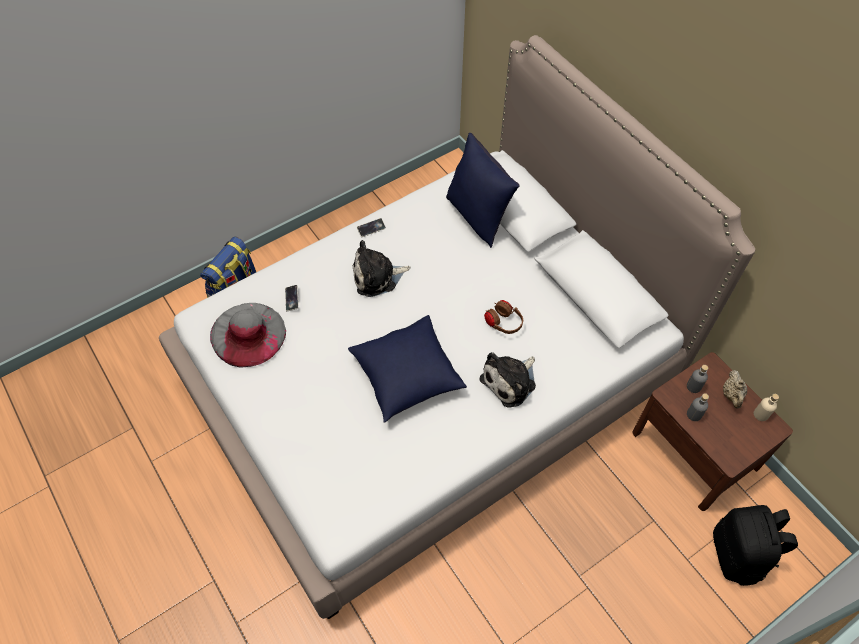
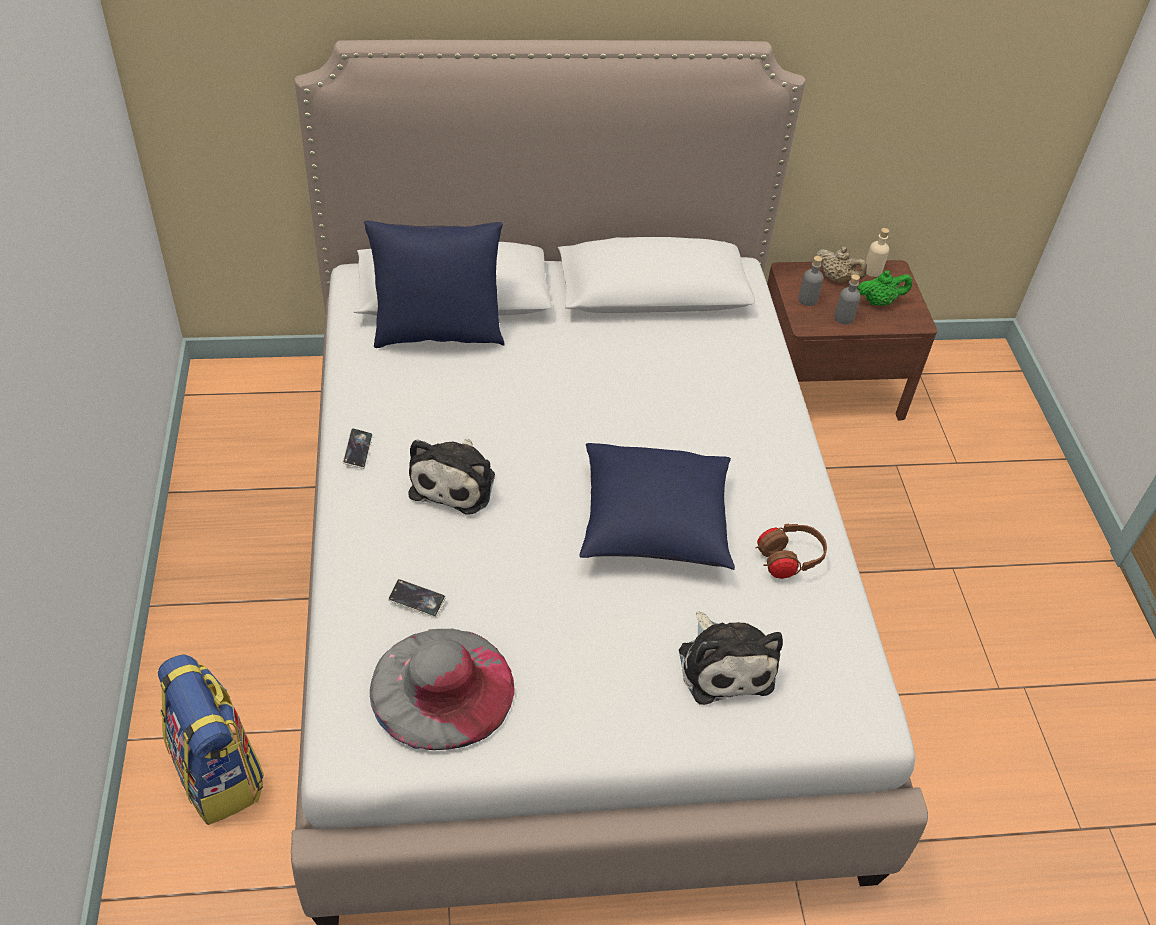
camera: 65 degrees left, 10 degrees down
(503, 323) = (635, 391): brown headphones -> brown headphones (788, 561)
(510, 381) = (730, 426): plush toy -> plush toy (724, 664)
(730, 430) = (879, 302): none -> green teapot
(738, 555) = (970, 419): black backpack -> none

